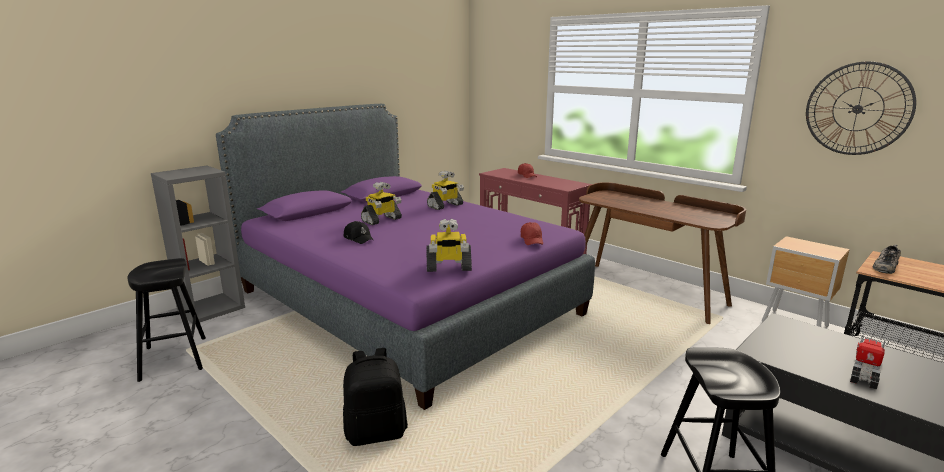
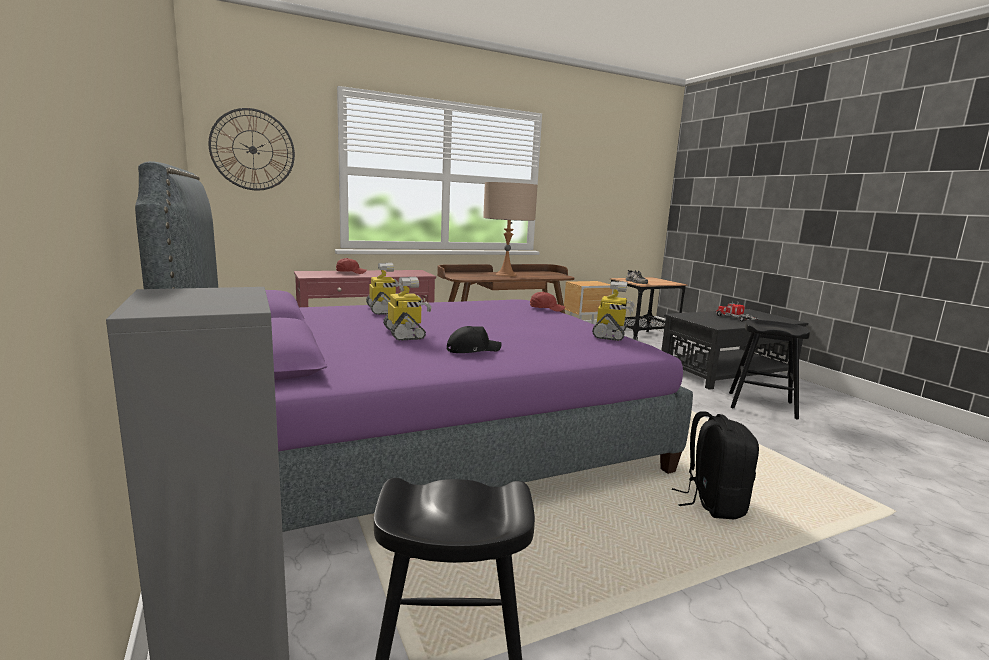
camera: 70 degrees left, 5 degrees down
(654, 206) = (506, 275): none -> beige table lamp
(857, 109) = (592, 190): wall clock -> wall clock (253, 150)

